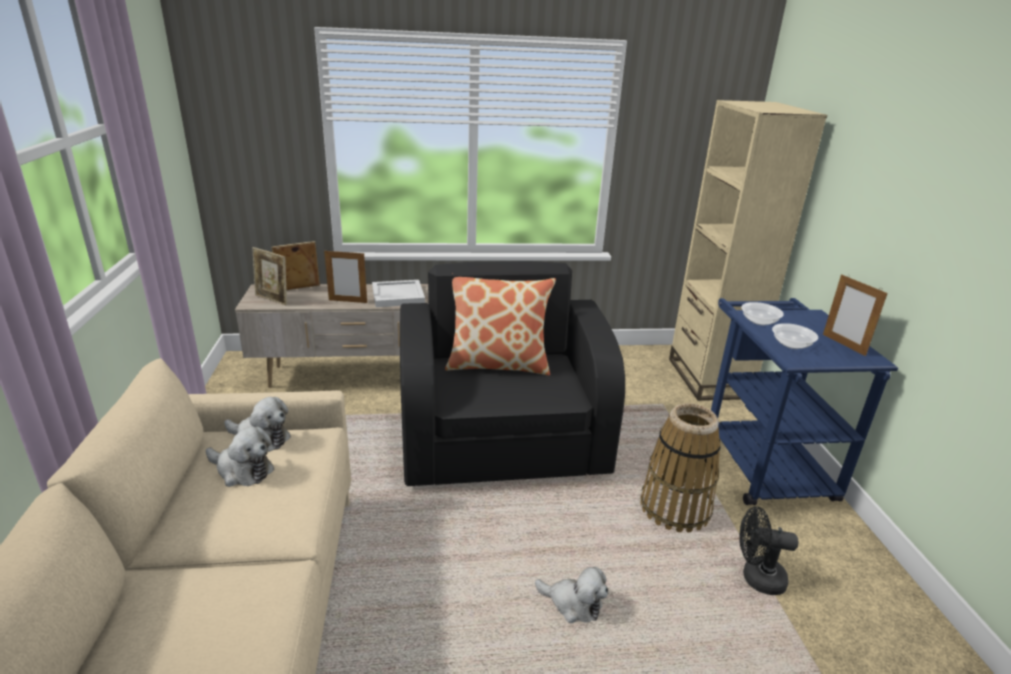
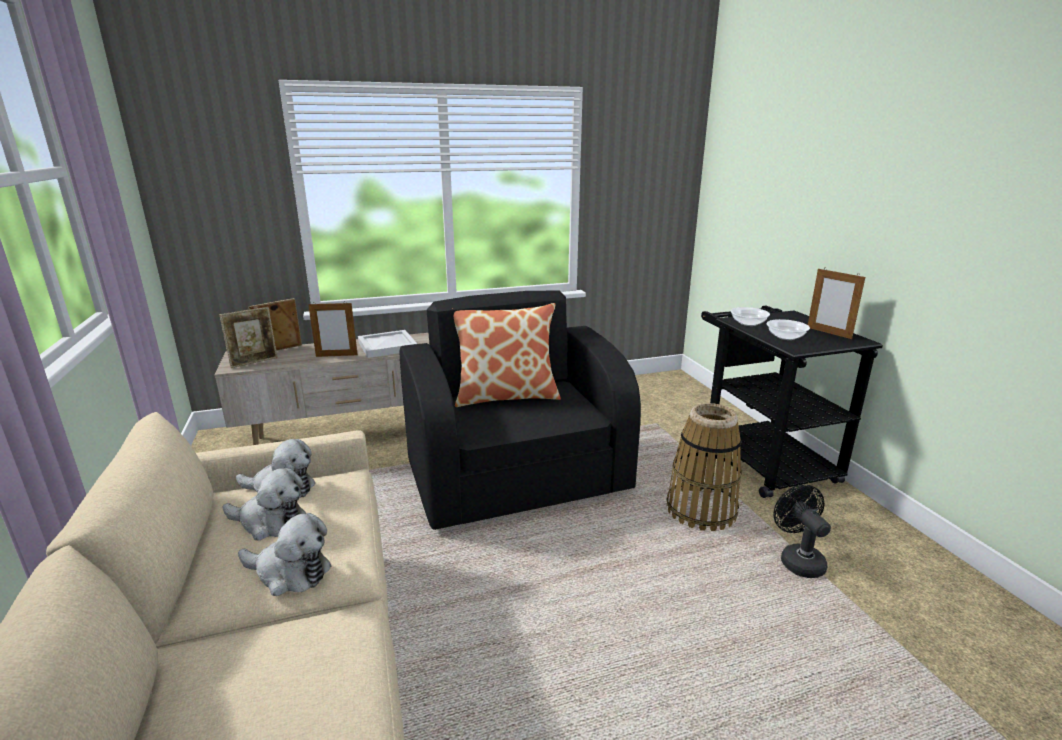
camera: 10 degrees left, 5 degrees down
(272, 299) = (254, 362): picture frame -> picture frame turned 60 degrees counterclockwise
(573, 604) = (637, 614): plush toy -> plush toy (290, 572)
(708, 378) = (689, 397): beige bookcase -> none
(756, 578) = (797, 559): black fan -> black fan turned 75 degrees clockwise
(760, 460) = (761, 458): blue cart -> black cart

